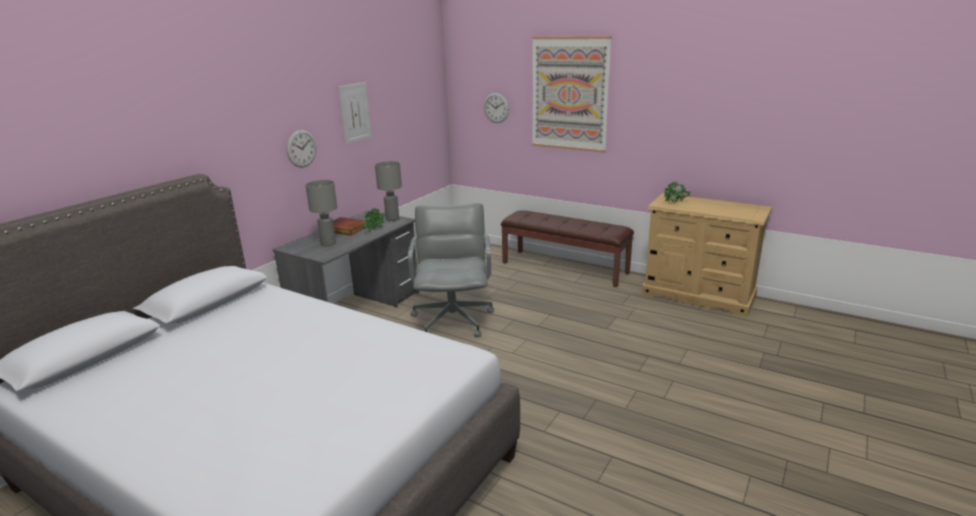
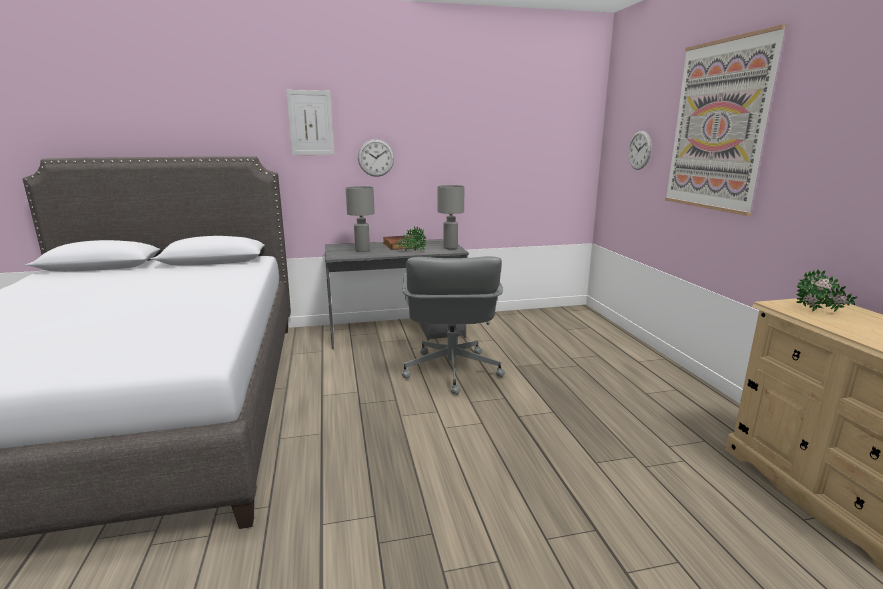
camera: 45 degrees right, 5 degrees down
(355, 112) = (452, 134): picture -> picture (310, 123)
(453, 320) = (451, 371): grey office chair -> grey office chair turned 135 degrees clockwise
(565, 267) = (660, 374): brown bench -> none

